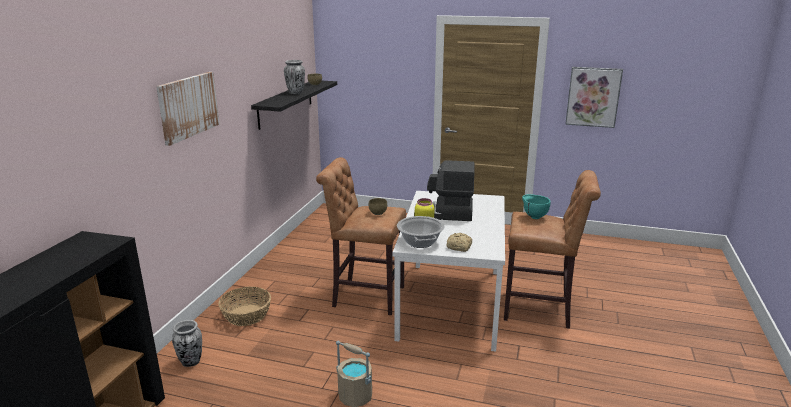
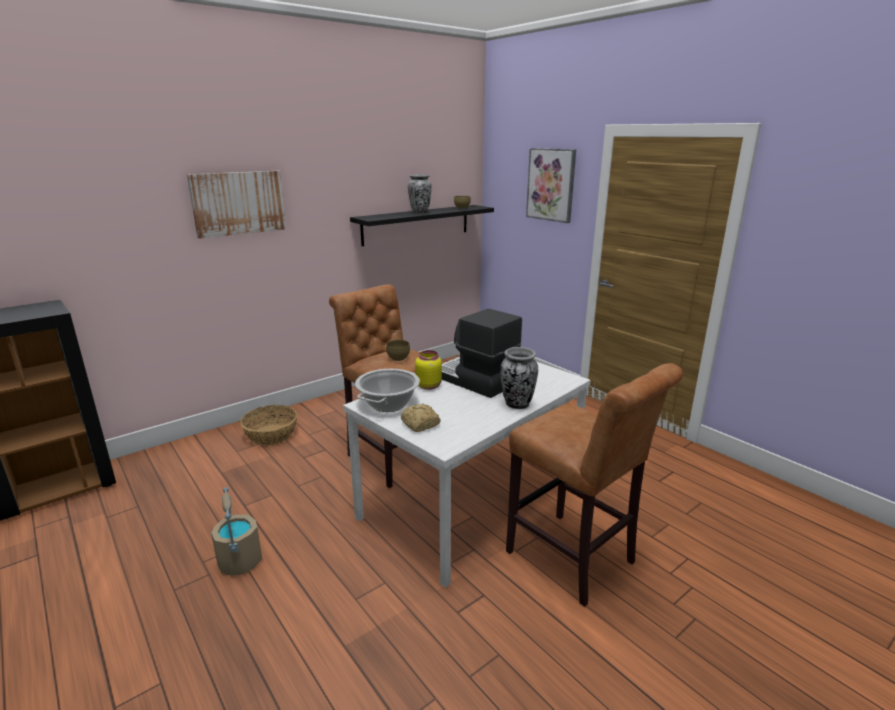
camera: 35 degrees right, 0 degrees up
(191, 362) = (178, 460): vase -> vase (517, 405)
(534, 217) = (576, 417): turquoise bowl -> none
(593, 97) = (820, 258): picture -> picture (551, 185)

